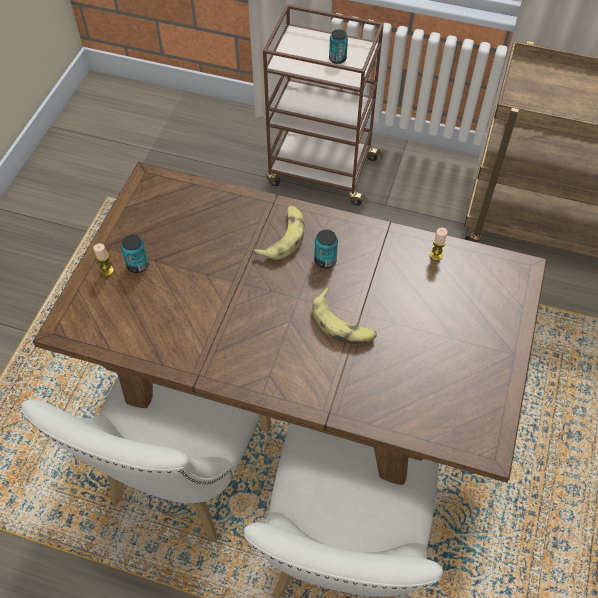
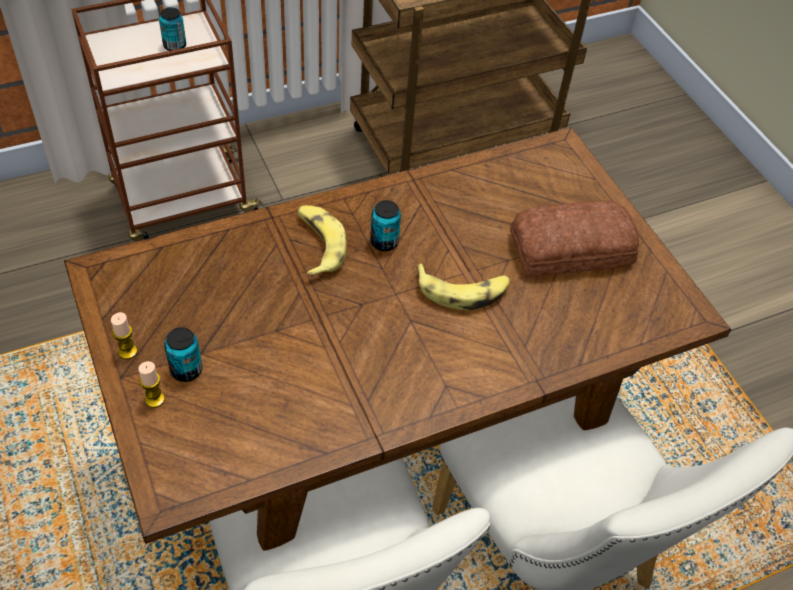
camera: 45 degrees left, 5 degrees down
(436, 255) = (480, 177): candle -> candle (127, 351)
(448, 346) = (573, 251): none -> bread

